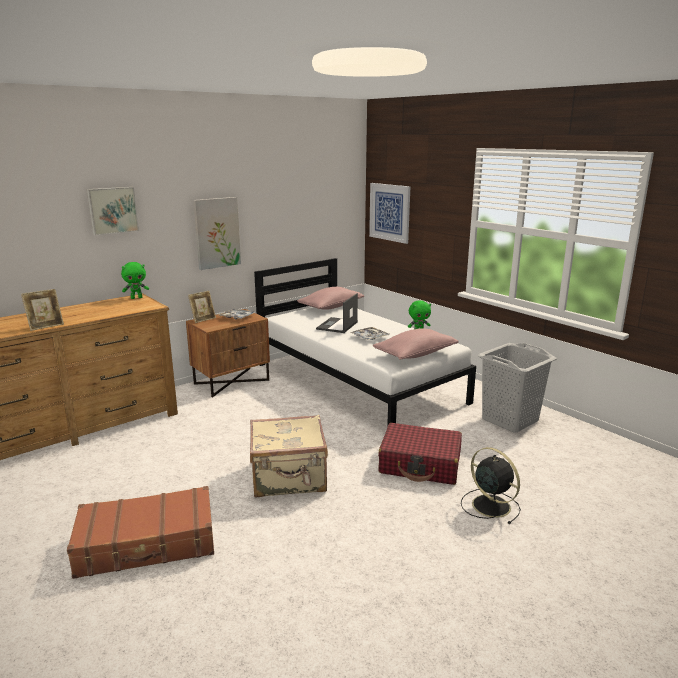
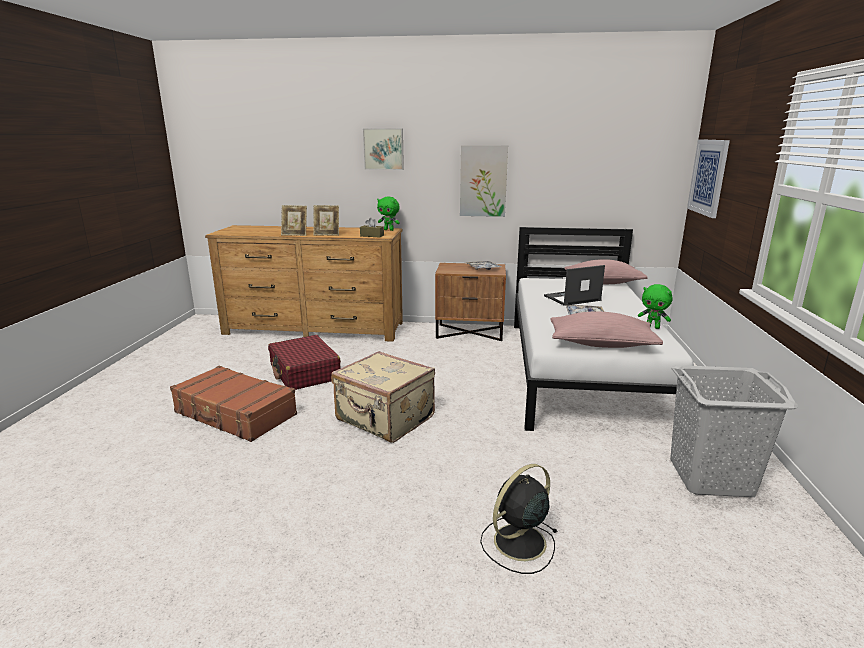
camera: 45 degrees right, 0 degrees up
(139, 308) = (372, 236): none -> brown tissue box
(203, 319) = (453, 264): picture frame -> picture frame (327, 234)
(420, 464) = (514, 466): red suitcase -> red suitcase (304, 373)
(489, 505) = (518, 543): black fan -> black fan turned 135 degrees counterclockwise

